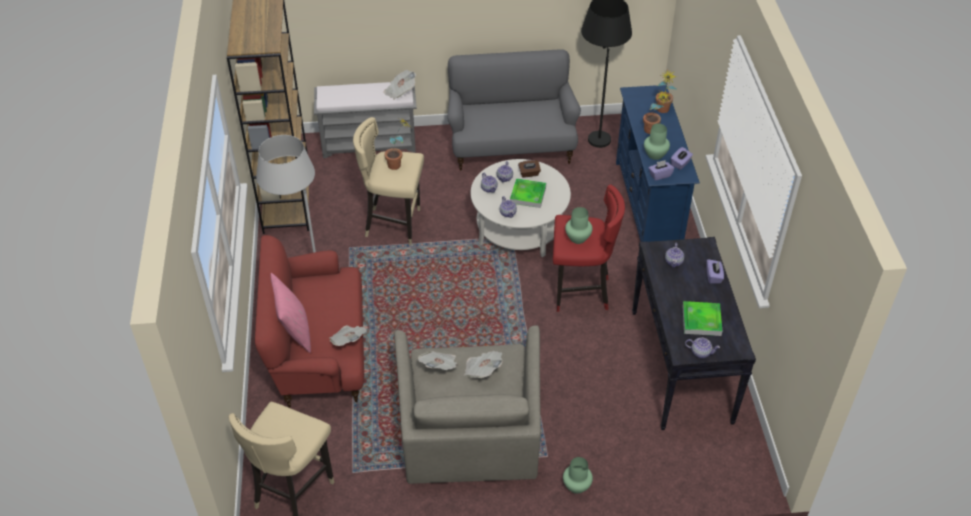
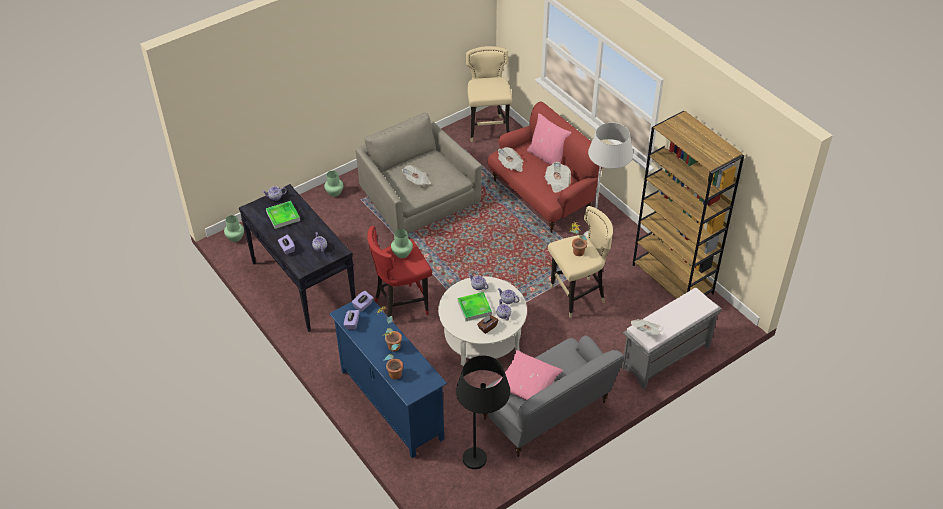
camera: 150 degrees right, 0 degrees up
(439, 367) = (444, 174): newspaper -> newspaper (557, 183)
(529, 121) = (527, 383): none -> pink pillow
(654, 155) = (377, 322): green vase -> green vase (235, 237)

